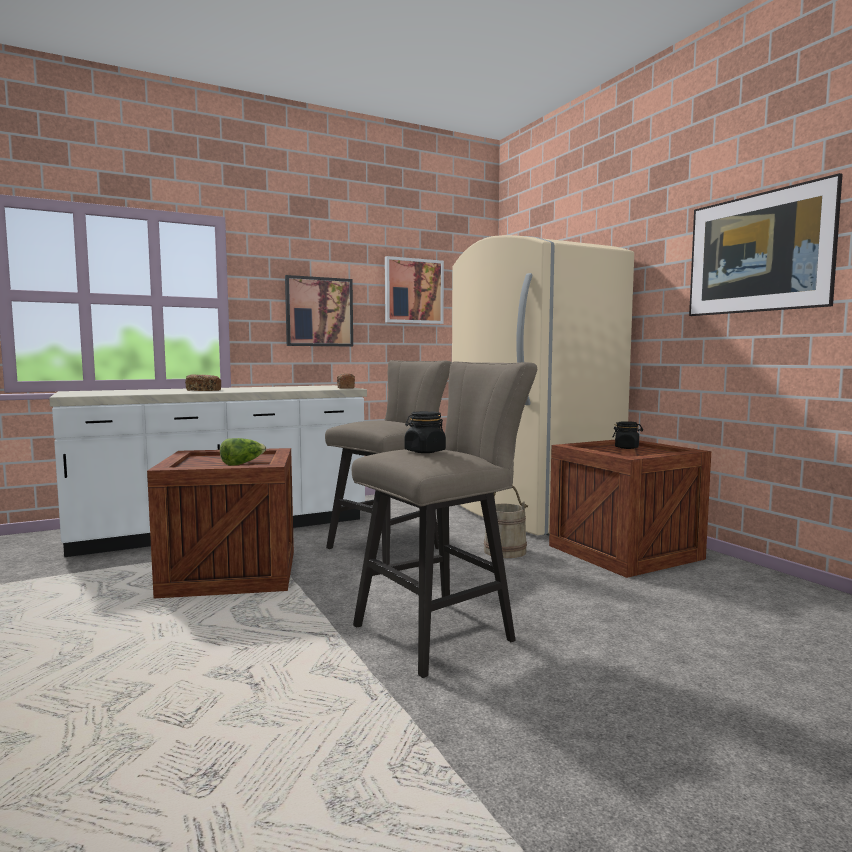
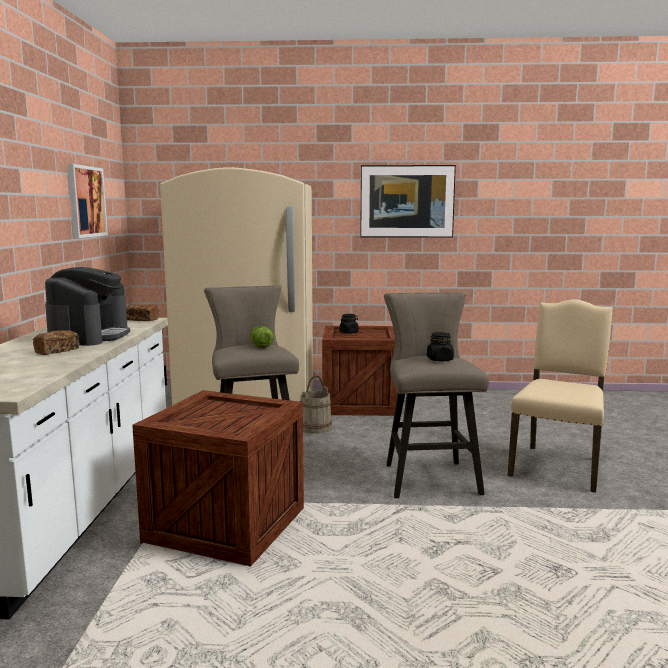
camera: 60 degrees left, 5 degrees up
(242, 463) = (244, 412): lettuce -> lettuce (260, 345)
(263, 389) = (90, 336): none -> coffee machine
(319, 312) = (33, 232): picture -> none
(631, 727) = (557, 466): none -> beige chair

